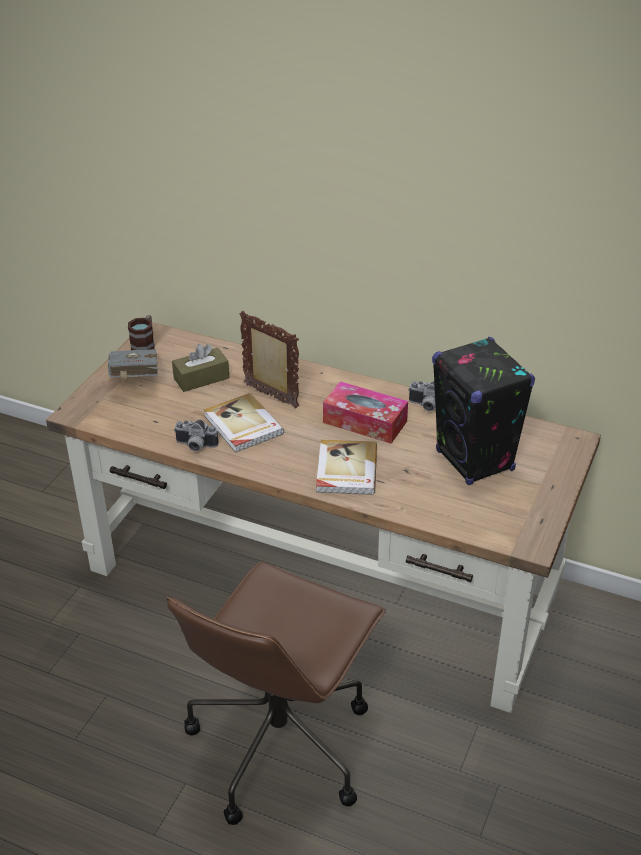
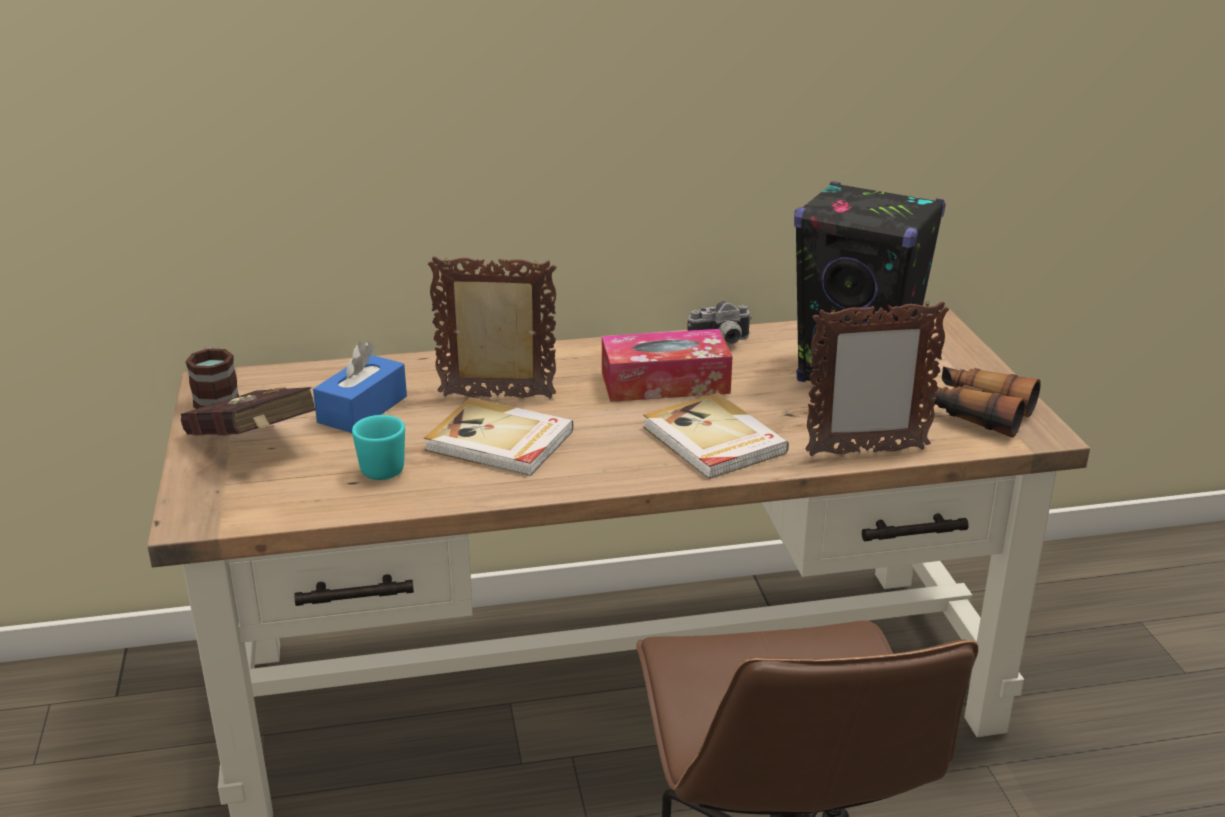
camera: 35 degrees left, 10 degrees down
(134, 381) = (253, 446): grey book -> red book
(177, 418) = (384, 467): none -> turquoise mug
(195, 446) = (458, 490): camera -> none
(201, 378) = (362, 409): brown tissue box -> blue tissue box
(416, 512) = (865, 451): none -> picture frame
(512, 515) = (975, 412): none -> binoculars

